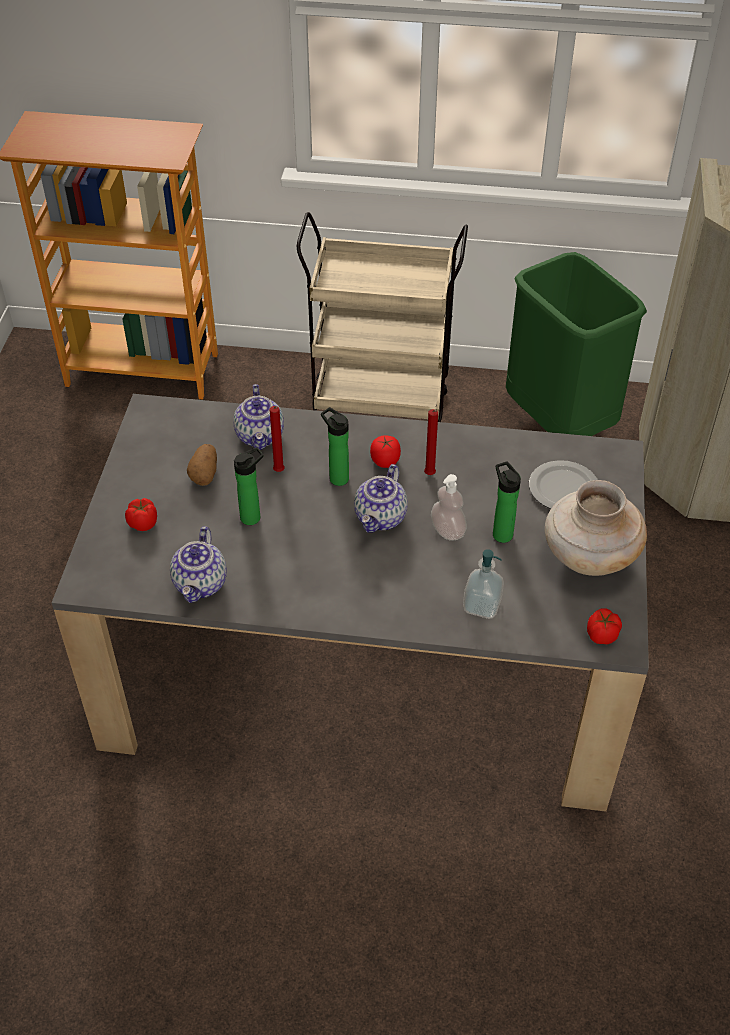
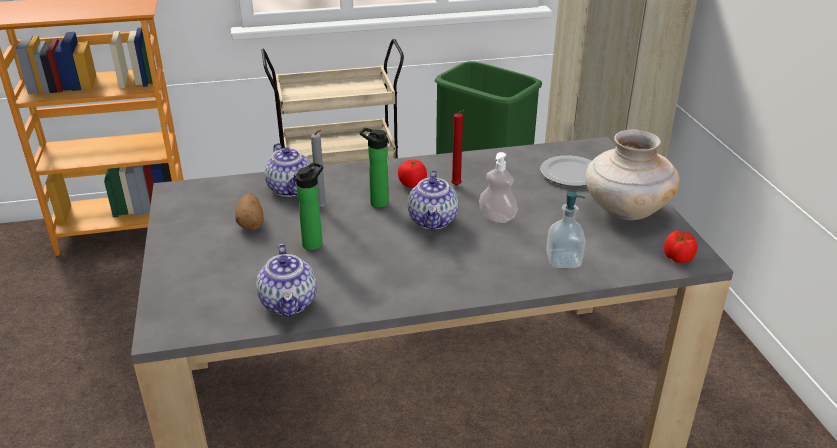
camera: 20 degrees left, 15 degrees down
(143, 523) = (206, 269): tomato -> none
(279, 472) = (322, 209): red candle -> grey candle
(501, 533) = (542, 210): bottle -> none

